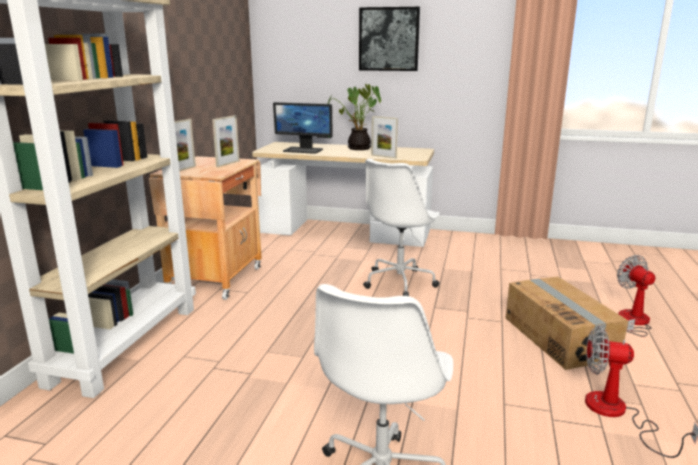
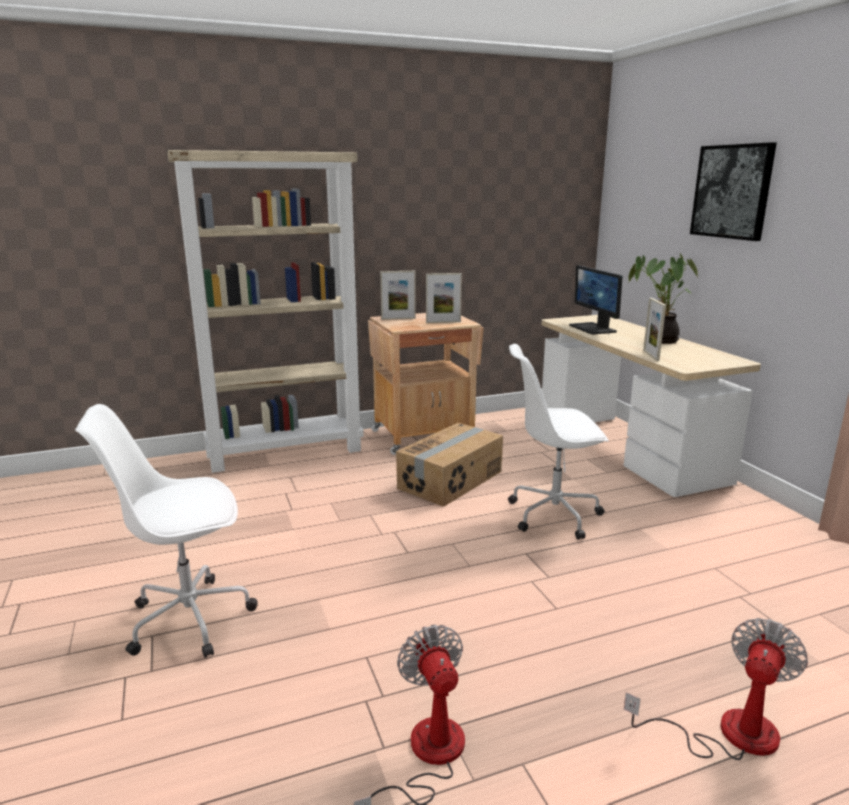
camera: 55 degrees right, 0 degrees up
(559, 337) = (575, 665): cardboard box -> cardboard box (451, 480)

